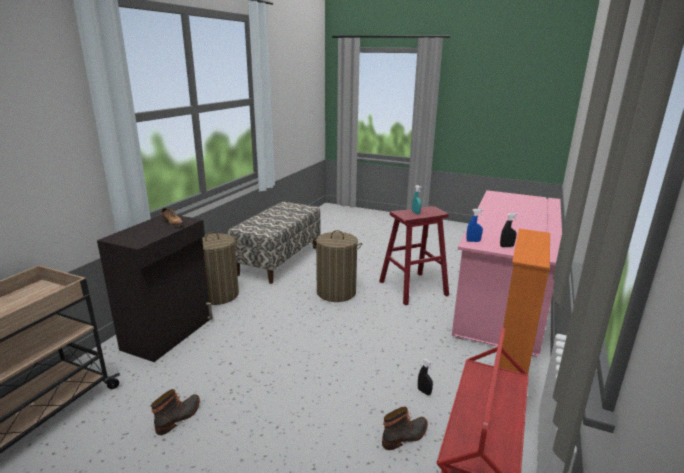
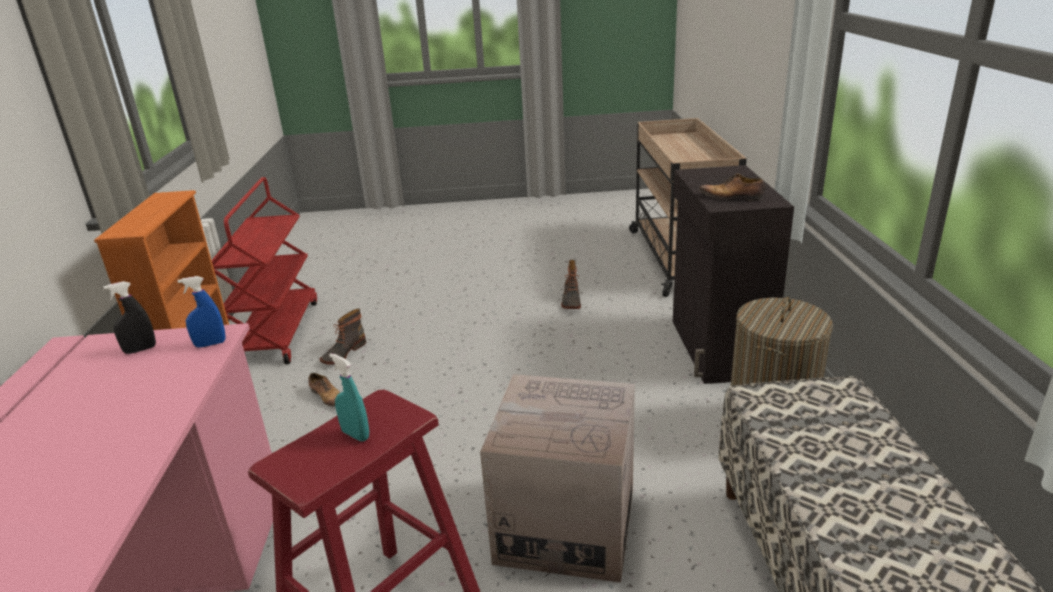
camera: 155 degrees right, 5 degrees up
(336, 292) = (566, 525): laundry basket -> cardboard box
(424, 392) = (327, 397): black spray bottle -> shoe

